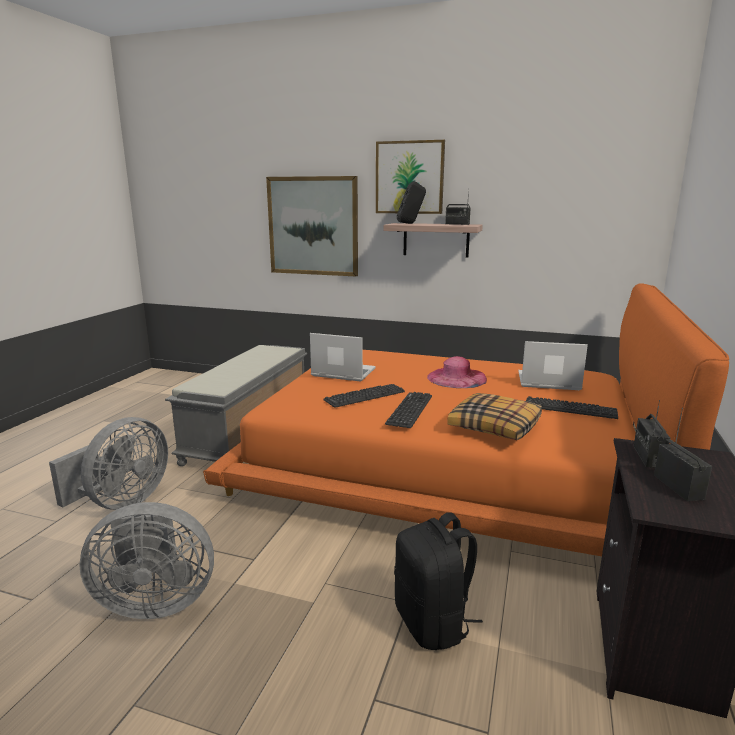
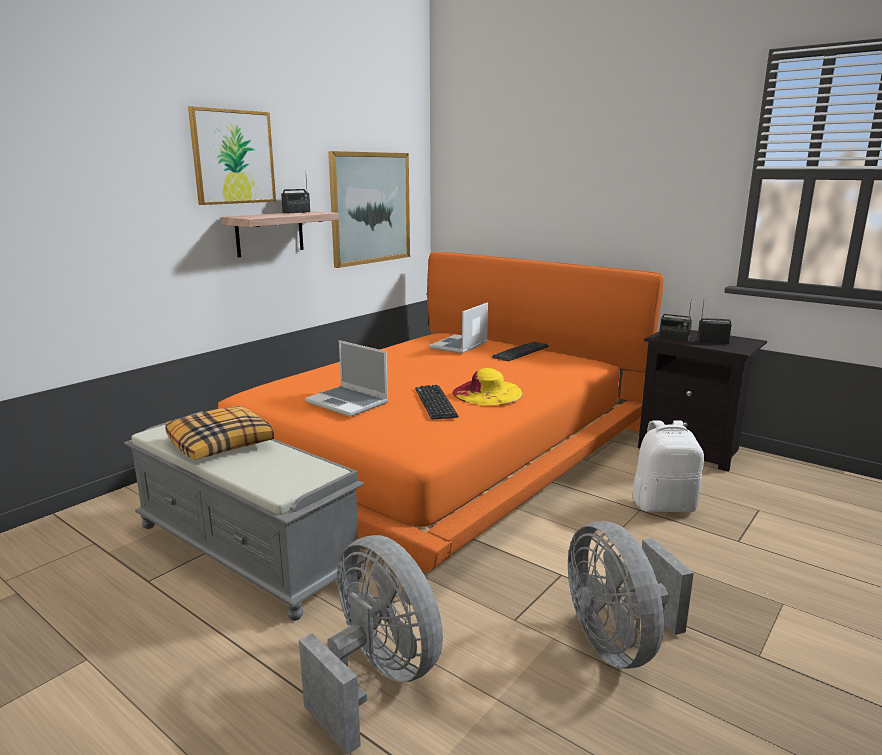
camera: 70 degrees left, 0 degrees up
(155, 601) = (619, 643): grey fan -> grey fan turned 150 degrees clockwise
(313, 226) = (105, 232): picture -> picture (370, 208)
(342, 373) = (348, 402): laptop -> laptop turned 90 degrees counterclockwise
(409, 410) = (487, 393): keyboard -> yellow hat
(410, 223) = (255, 215): black speaker -> none
(433, 623) = (664, 505): black backpack -> white backpack
(457, 378) = (419, 366): pink hat -> none
(495, 426) = (540, 376): pillow -> pillow (221, 443)

